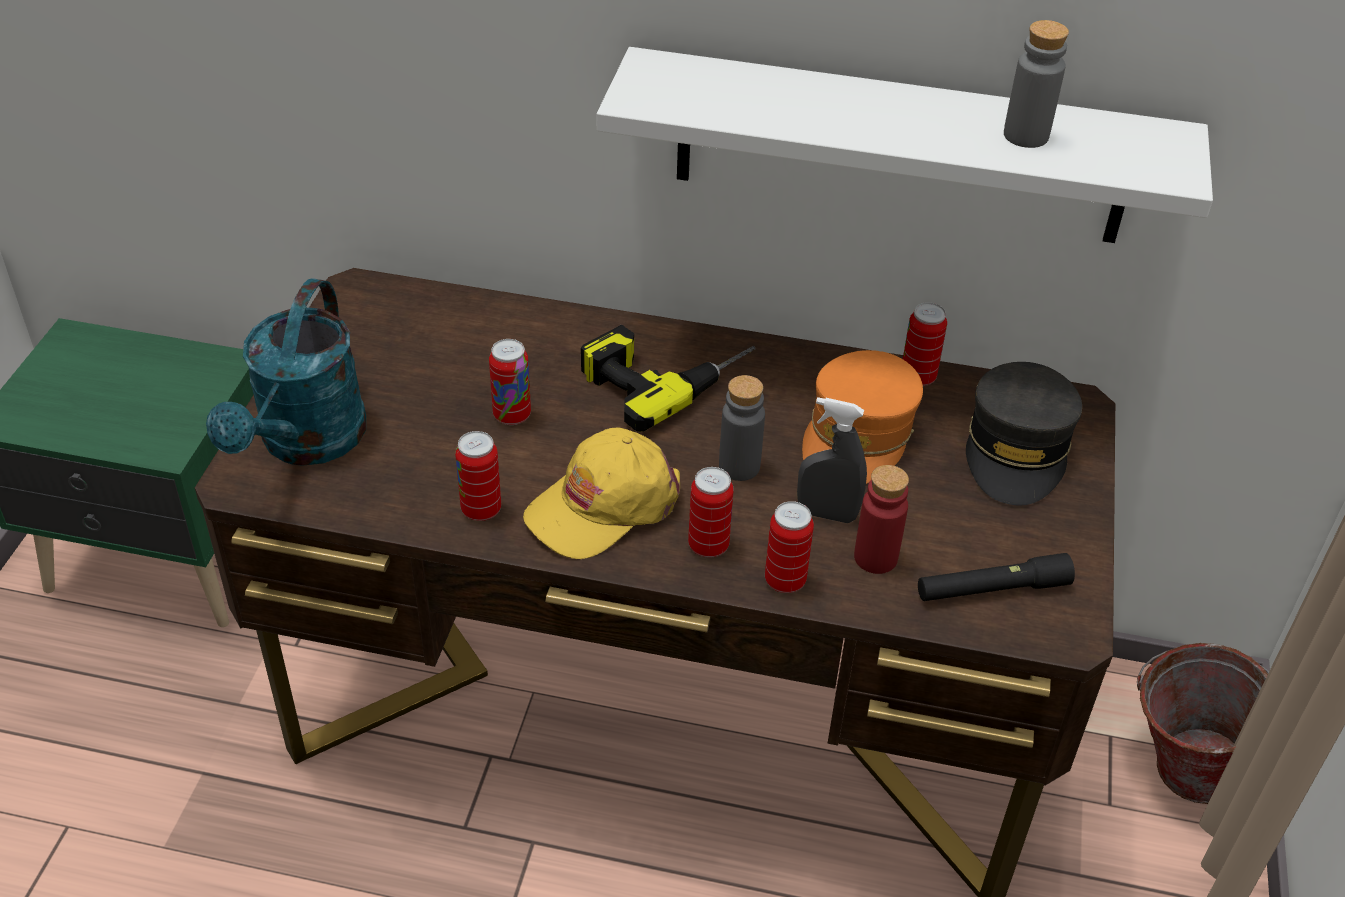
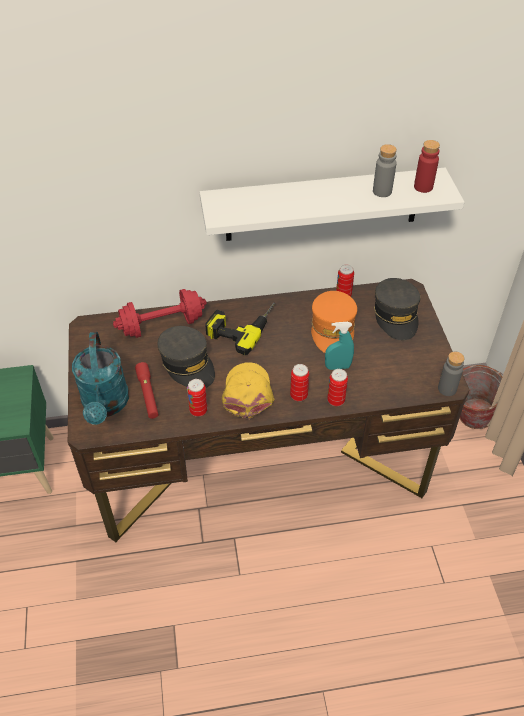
camera: 20 degrees left, 5 degrees up
(399, 448) = (148, 394): none -> red flashlight
(503, 329) = (162, 325): none -> red dumbbell
(512, 415) = (188, 364): can -> grey cap
(602, 506) = (247, 392): yellow cap -> yellow cap turned 150 degrees clockwise
(739, 466) = (293, 357): grey bottle -> grey bottle (447, 389)
(827, 514) = (337, 367): grey spray bottle -> turquoise spray bottle
(875, 557) = (365, 379): red bottle -> red bottle (423, 187)
(992, 589) = (414, 378): black flashlight -> none

